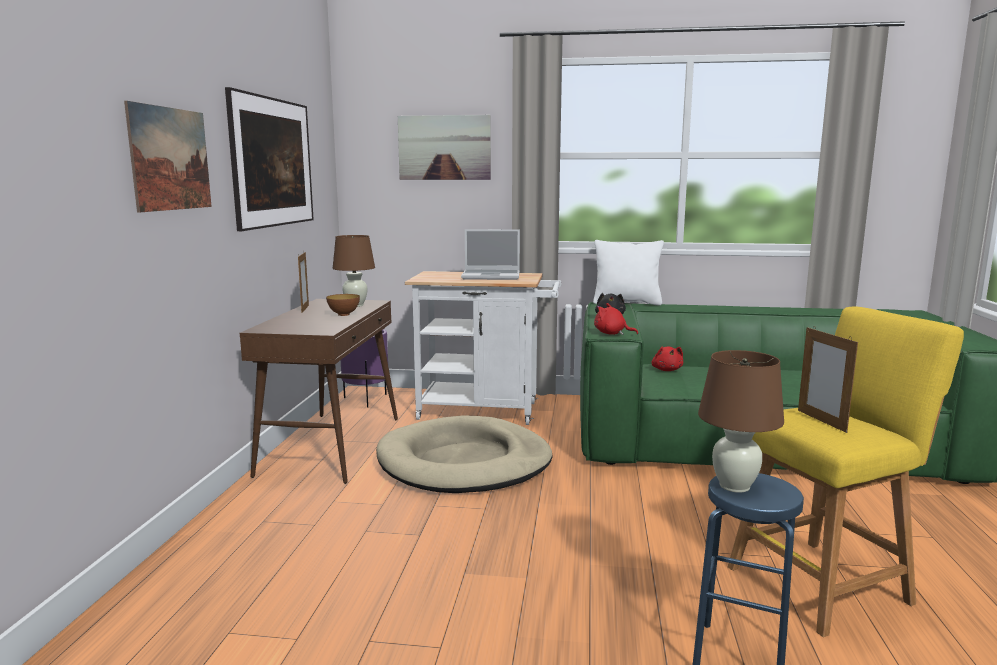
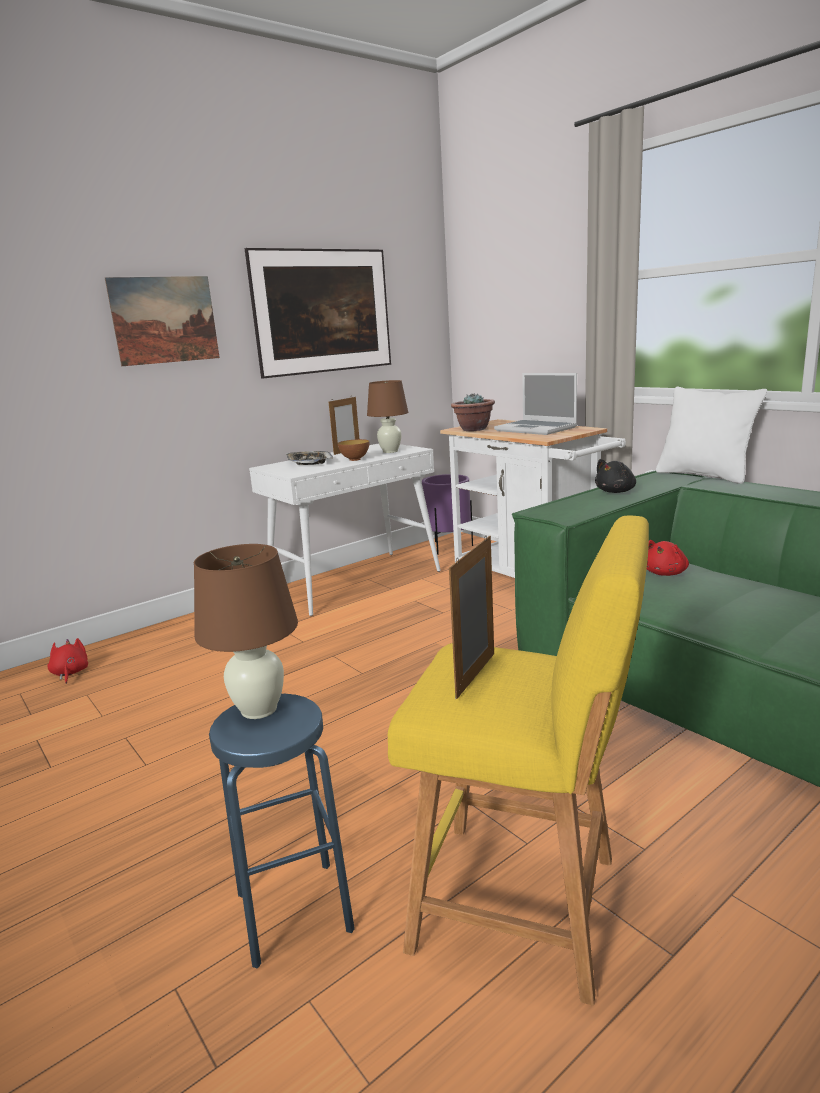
camera: 45 degrees right, 5 degrees up
(298, 321) = (309, 462): none -> tray
(331, 445) = (356, 581): brown console table -> white console table
(437, 279) = (473, 429): none -> potted plant
(444, 147) = (533, 276): picture -> none
(464, 462) = (422, 626): beige dog bed -> none
(612, 334) = (556, 512): red plush toy -> red plush toy (70, 673)

